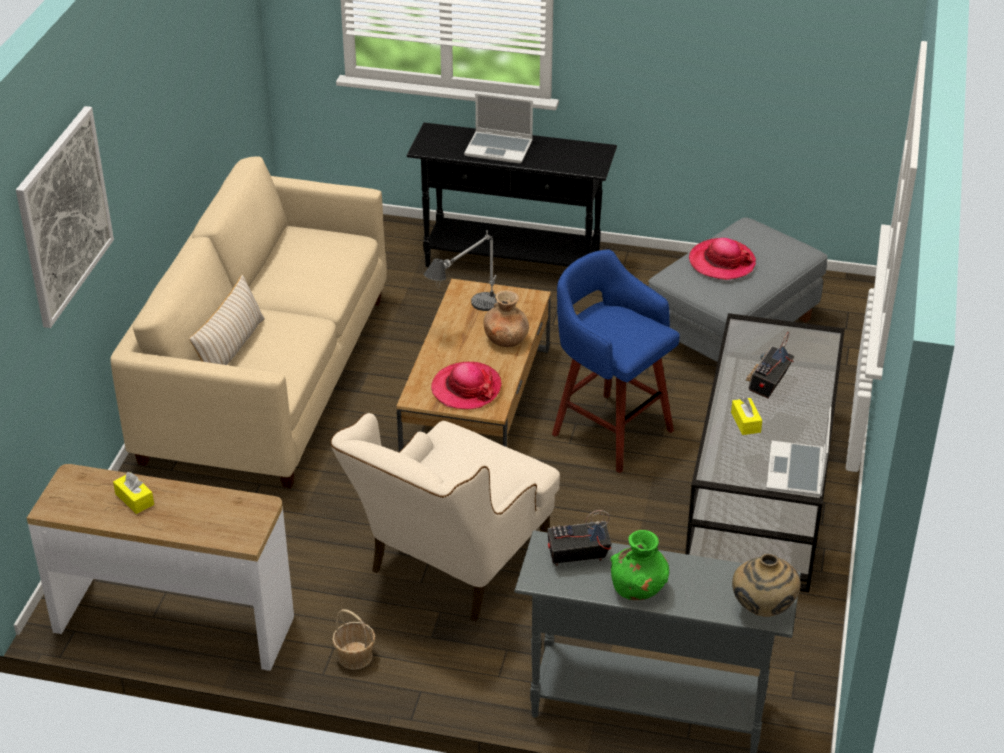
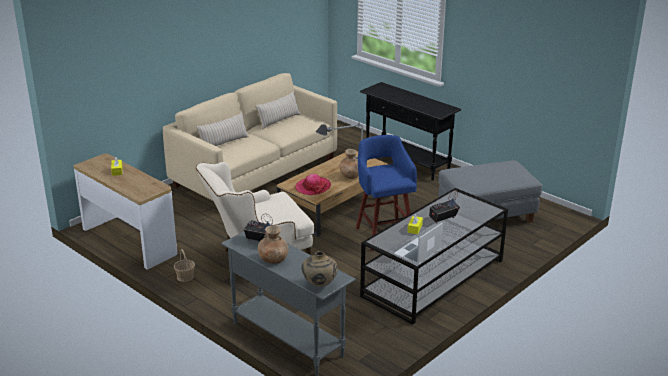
camera: 30 degrees right, 10 degrees down
(64, 215) = (144, 48): picture -> none
(282, 261) = (278, 120): none -> beige pillow
(499, 148) = (403, 97): laptop -> none
(638, 589) = (273, 259): green vase -> brown vase
(722, 262) = (479, 171): hat -> none

